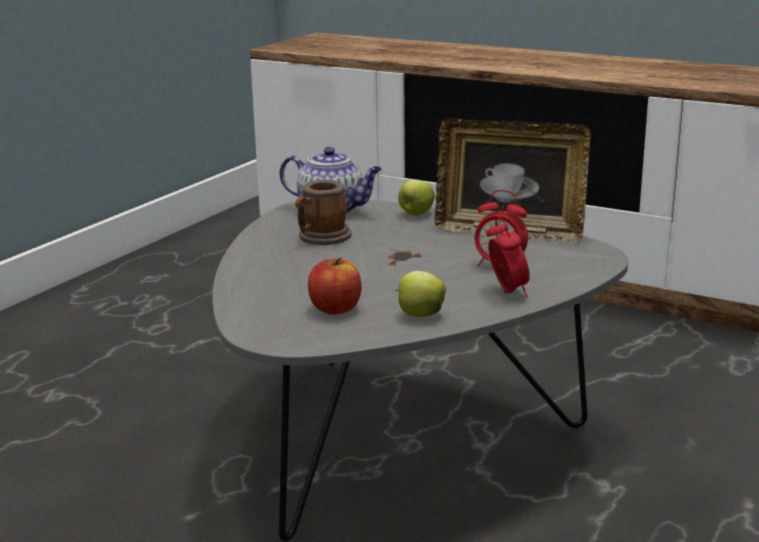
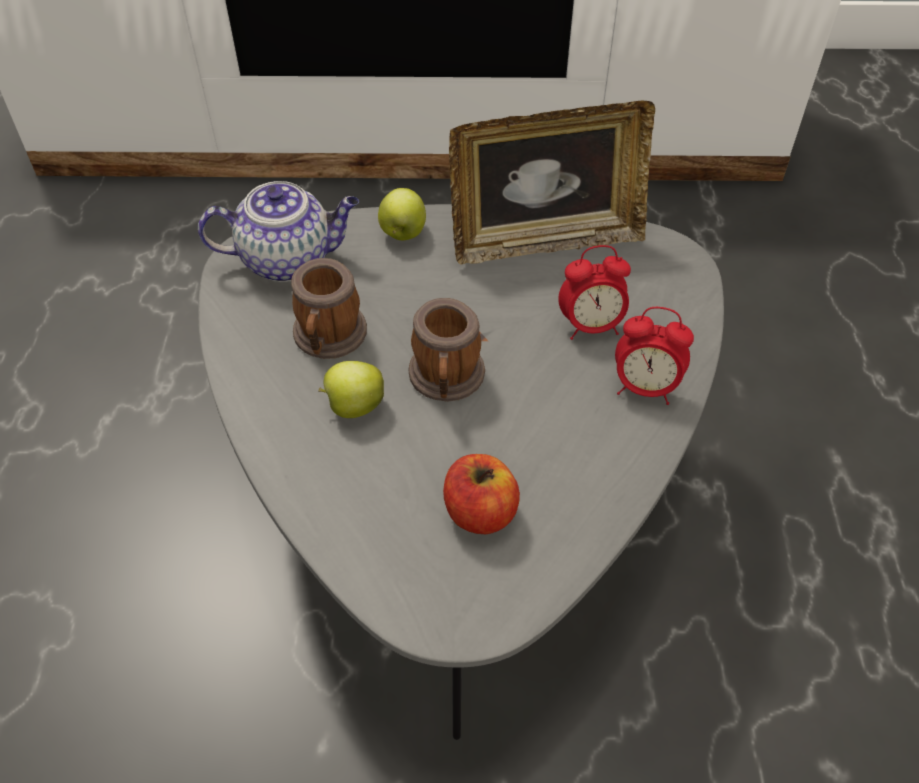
camera: 30 degrees left, 30 degrees up
(375, 264) = (446, 380): none -> mug
(419, 315) = (588, 483): apple -> apple (353, 406)
(507, 292) = (645, 388): alarm clock -> alarm clock turned 150 degrees clockwise

